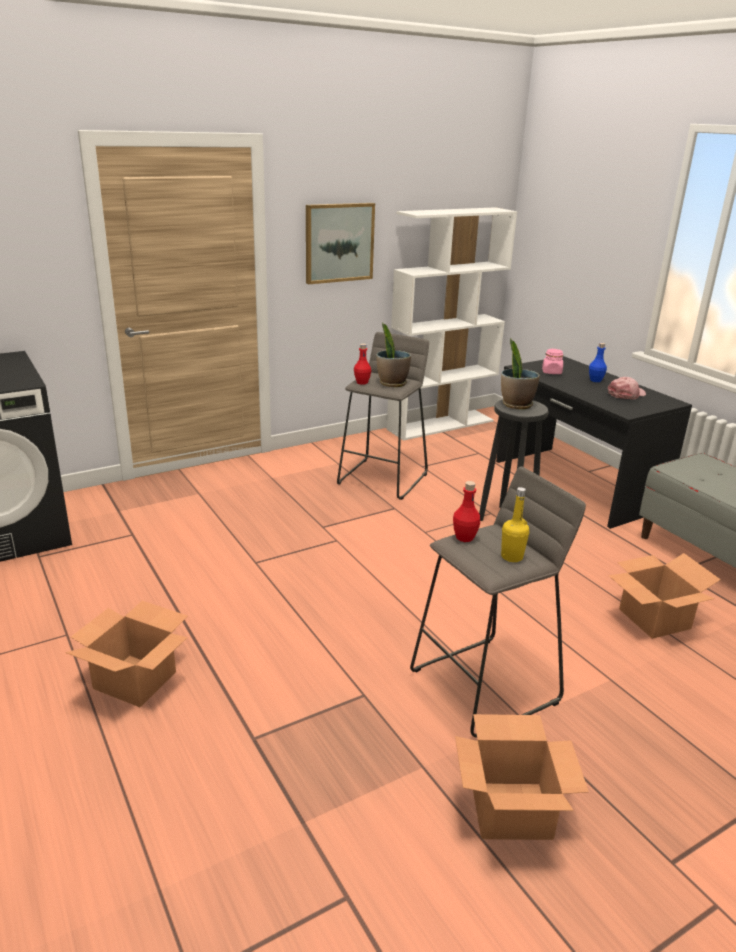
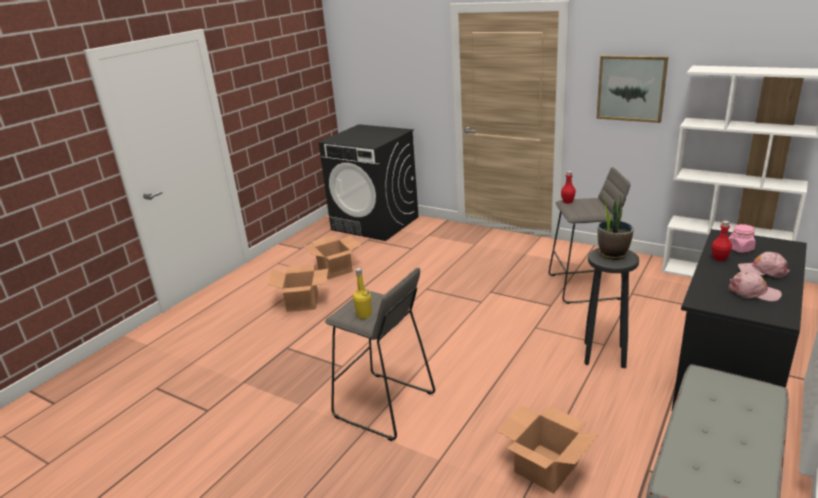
camera: 65 degrees right, 0 degrees up
(392, 383) = (585, 209): potted plant -> none
(464, 537) = (373, 295): red bottle -> red bottle (719, 258)
(509, 811) = (285, 445): cardboard box -> cardboard box (334, 270)
(595, 380) = (762, 271): blue bottle -> pink cap

